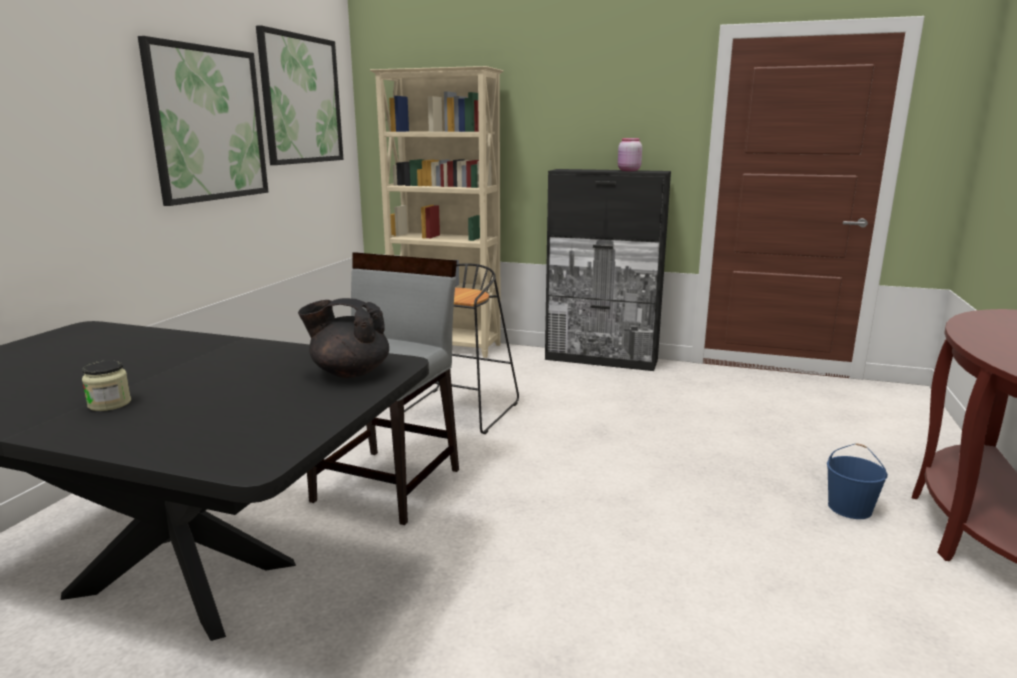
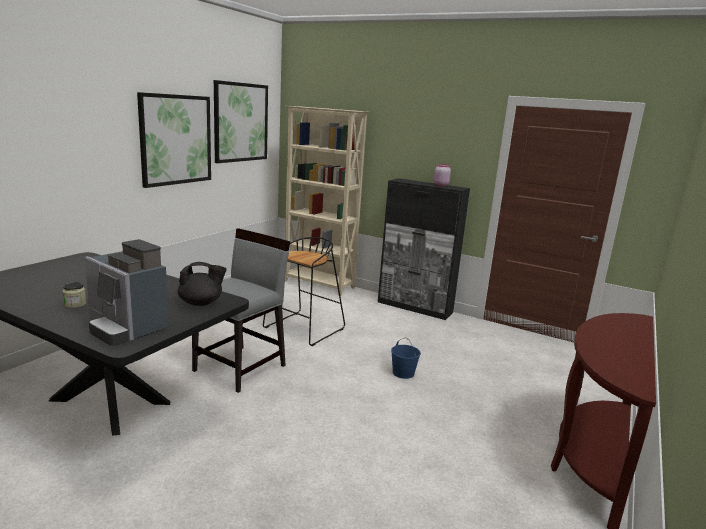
camera: 10 degrees right, 0 degrees up
(238, 430) = (126, 328): none -> coffee machine
(349, 372) = (201, 303): black teapot -> black teapot turned 150 degrees clockwise
(850, 508) = (514, 429): blue bucket -> blue bucket (403, 373)

